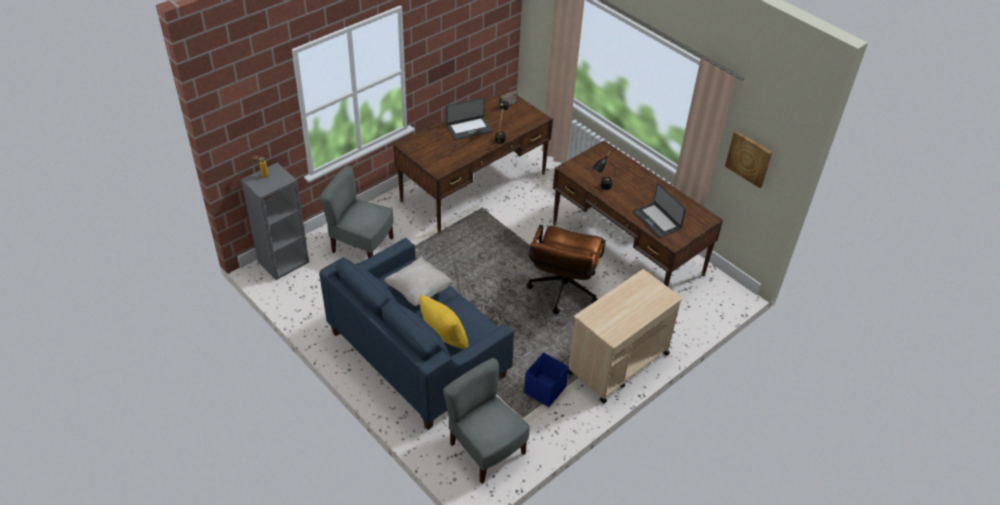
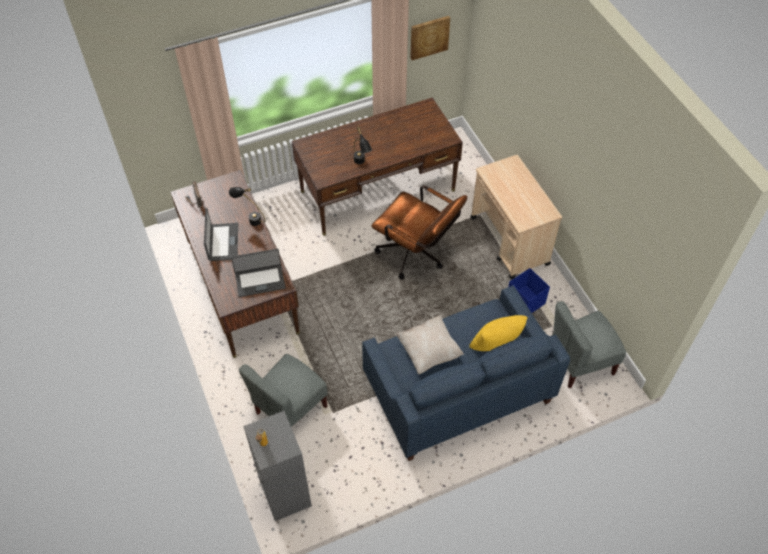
camera: 70 degrees left, 10 degrees up
(657, 220) = (418, 139): laptop -> laptop (260, 280)

